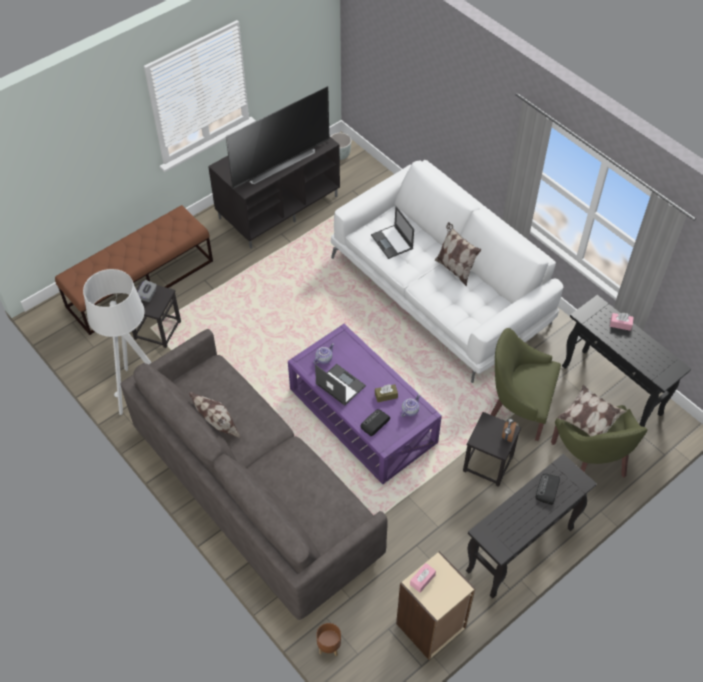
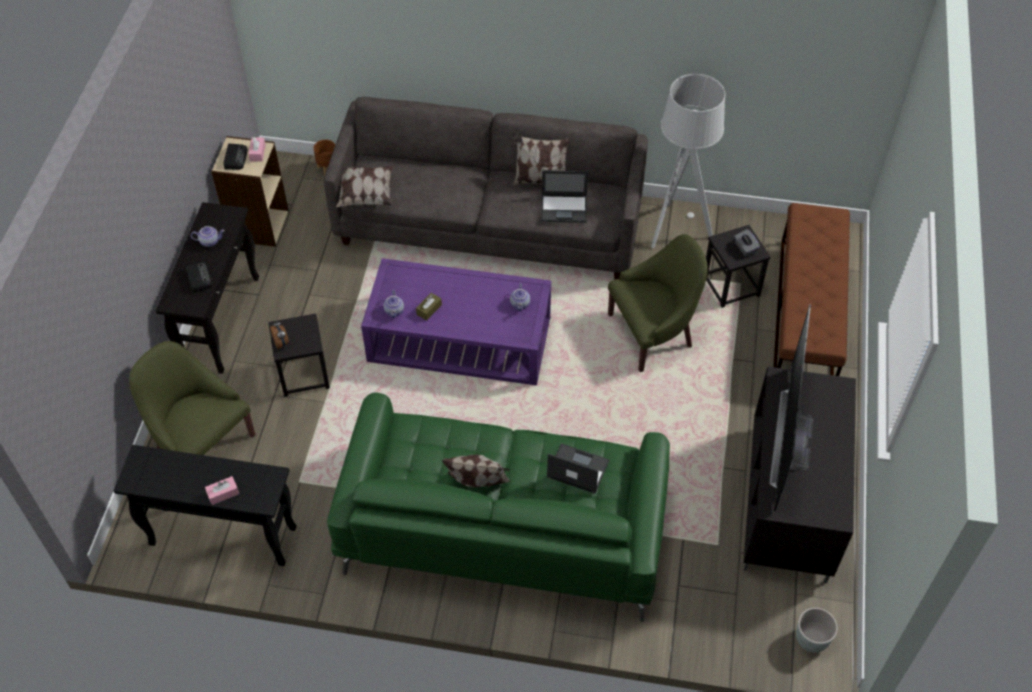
camera: 140 degrees right, 0 degrees up
(340, 384) = (481, 291): laptop -> laptop (564, 208)
(374, 424) = (416, 279): radio -> radio (235, 158)
(440, 291) = (502, 526): white sofa -> green sofa
(518, 406) = (313, 449): green armchair -> green armchair (653, 333)
(518, 519) = (210, 241): none -> teapot
(589, 421) = (209, 415): pillow -> pillow (365, 194)

